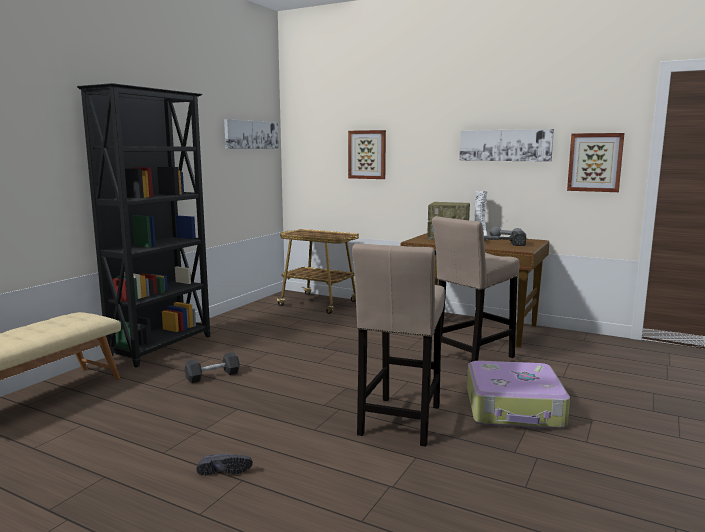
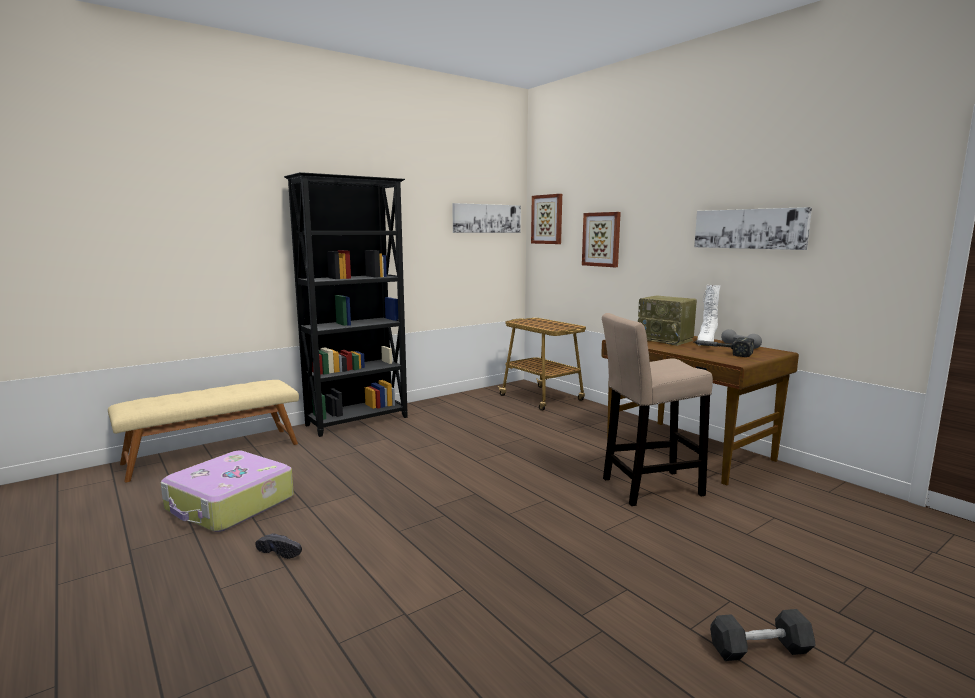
camera: 25 degrees right, 0 degrees up
(213, 376) = (369, 456): black dumbbell -> black dumbbell (760, 649)
(399, 423) = (488, 545): beige stool -> none
(514, 408) = (638, 560): suitcase -> suitcase (230, 504)
(595, 162) = (867, 252): picture -> picture (547, 219)

